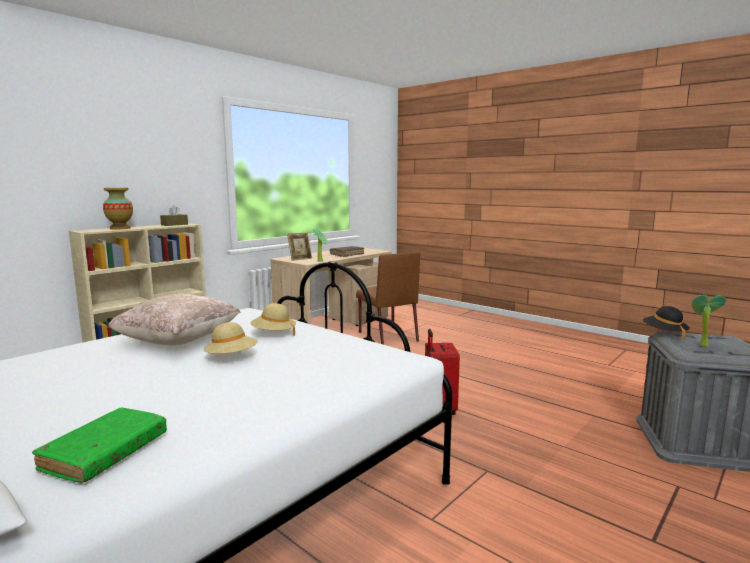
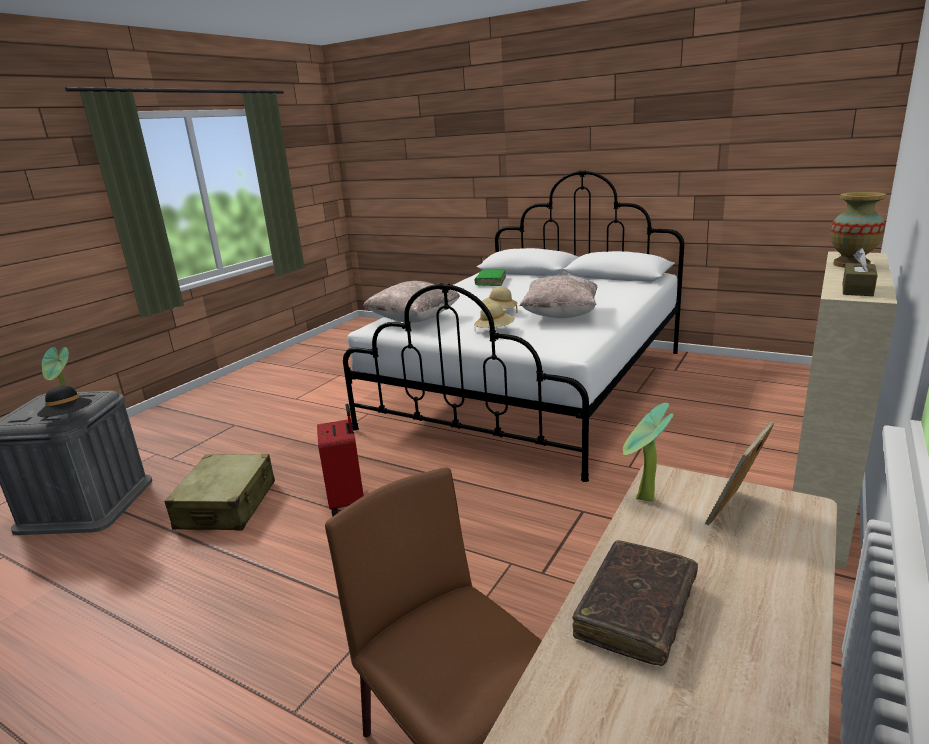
camera: 170 degrees right, 10 degrees up
(349, 363) = (414, 319): none -> beige pillow
(544, 421) = (227, 505): none -> beige suitcase

